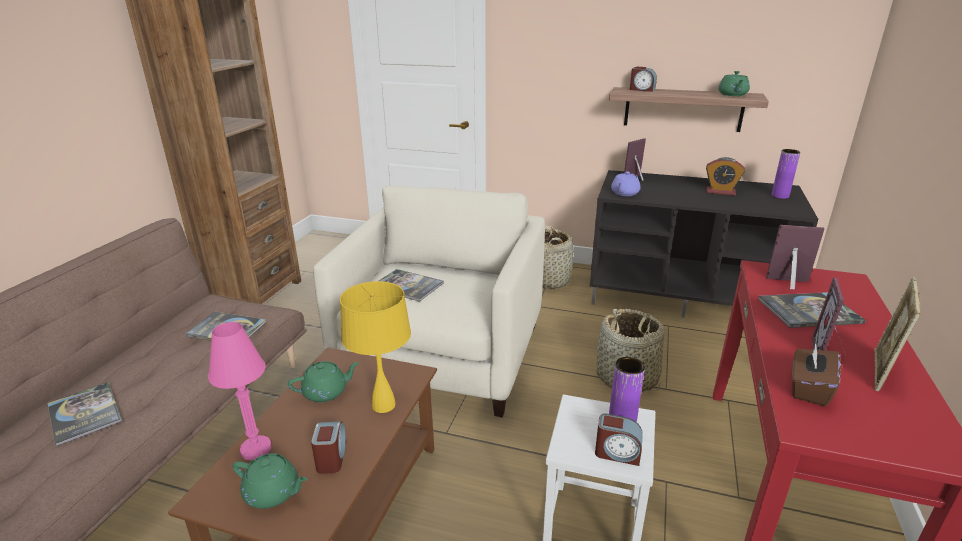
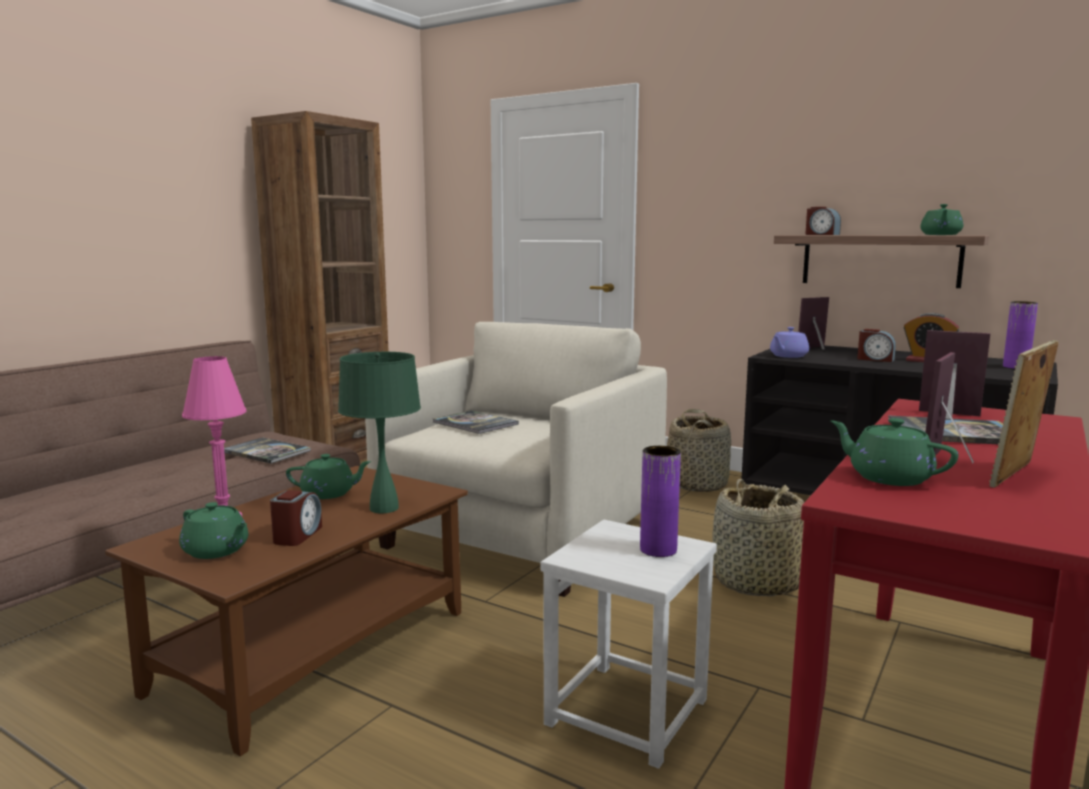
camera: 15 degrees right, 15 degrees down
(85, 414) = (86, 490): book -> none
(383, 405) = (384, 508): yellow table lamp -> green table lamp
(617, 453) = (636, 567): alarm clock -> alarm clock (875, 359)
(808, 388) = (888, 477): brown tissue box -> green teapot

